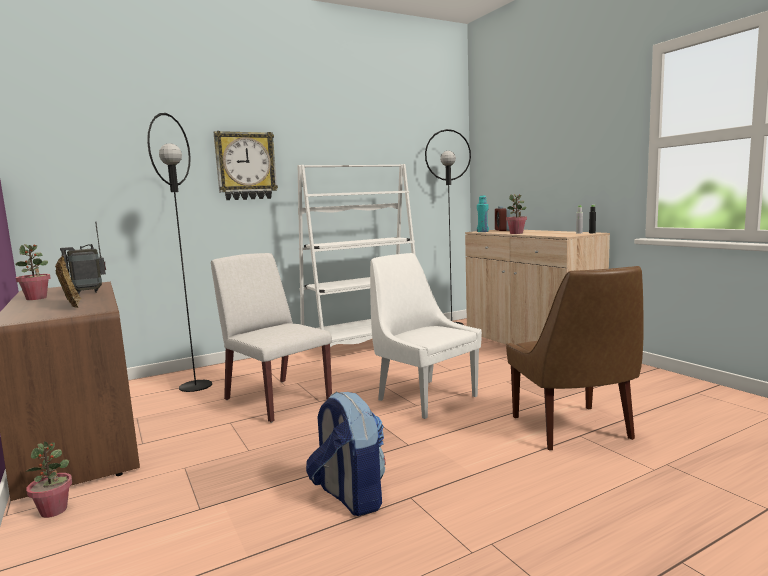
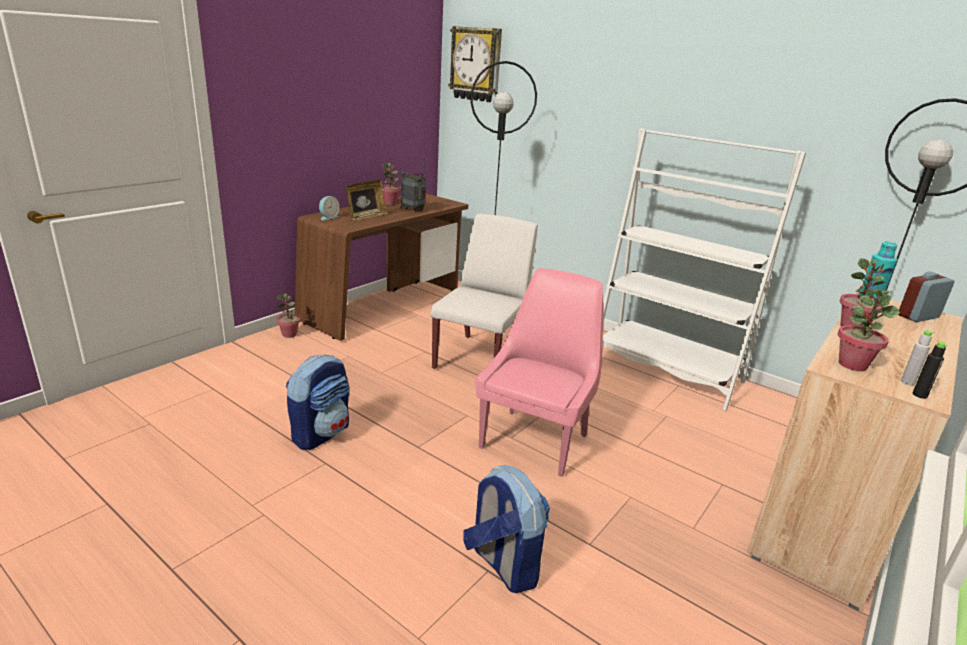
camera: 65 degrees right, 15 degrees up
(31, 316) = (328, 217): none -> alarm clock
(245, 166) = (612, 117): wall clock -> wall clock (476, 64)
(424, 397) = (536, 439): white chair -> pink chair
(561, 234) = (852, 364): none -> potted plant
(573, 429) = (503, 564): brown chair -> backpack

